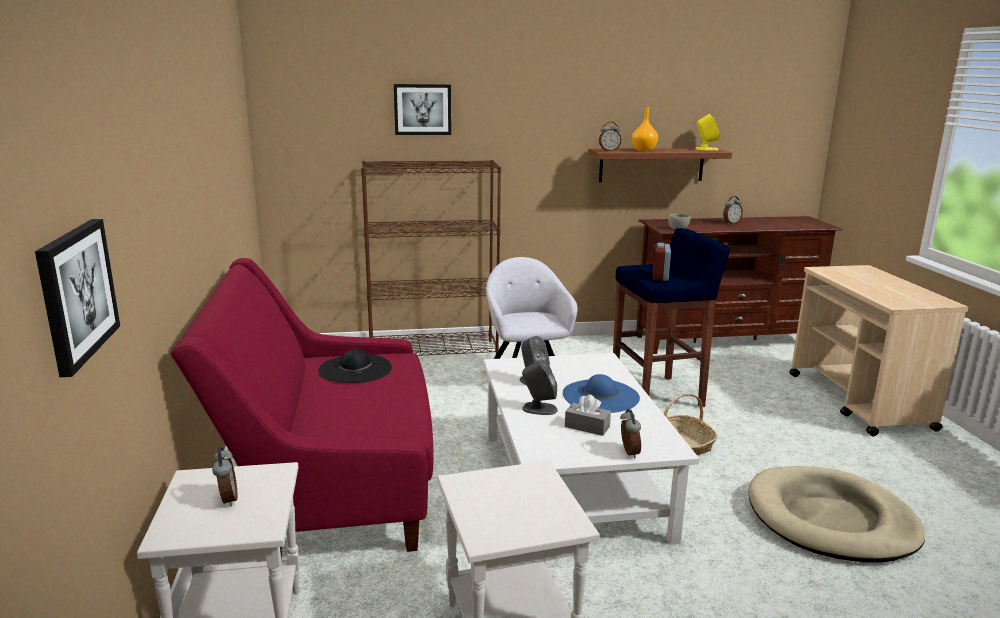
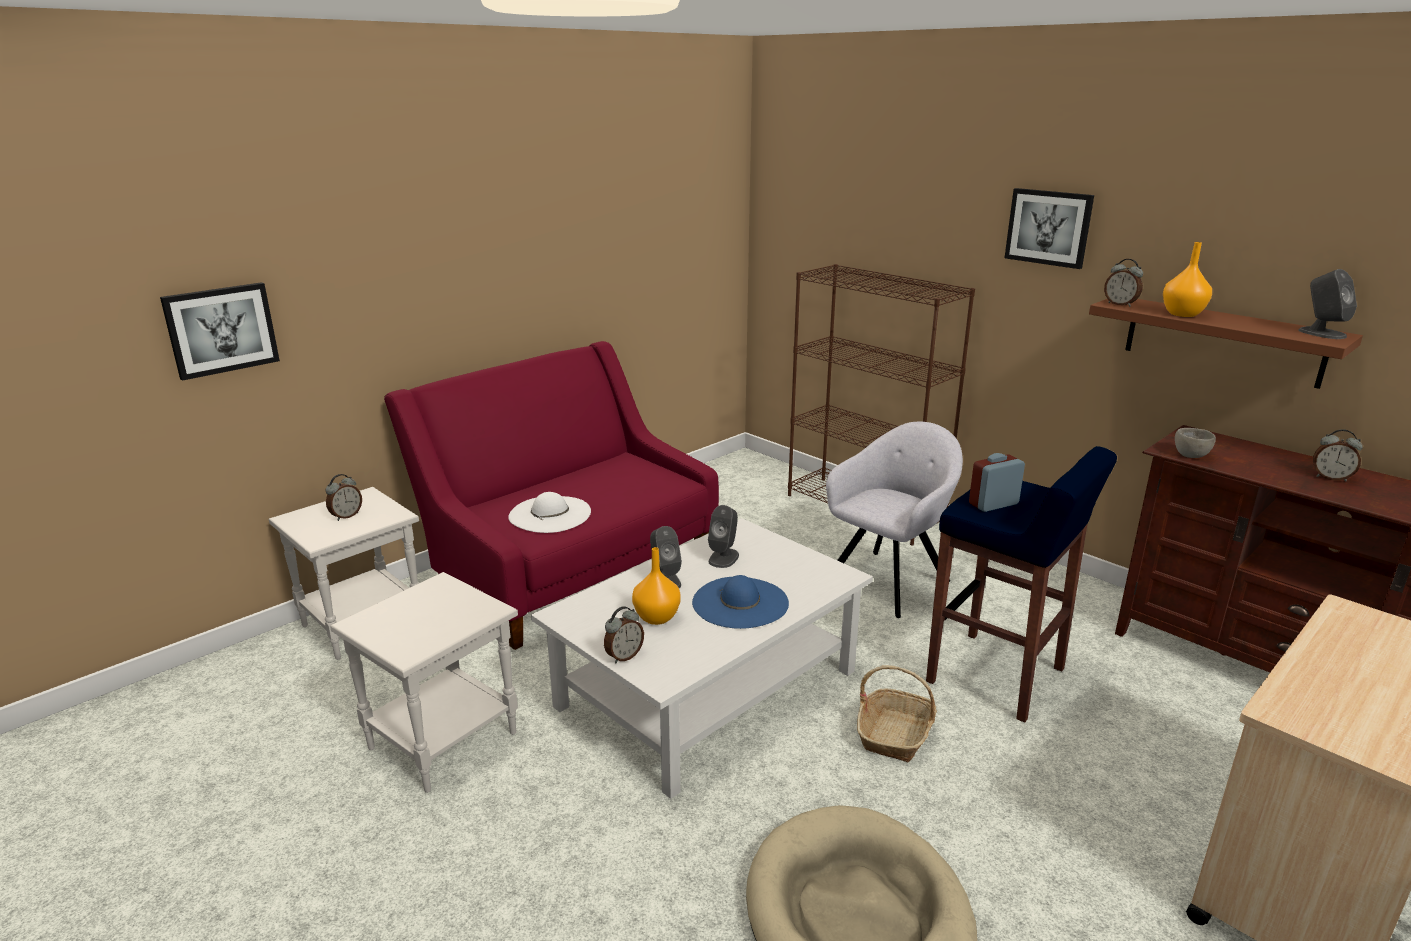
camera: 55 degrees right, 5 degrees up
(355, 369) = (627, 476): black hat -> none
(371, 414) = (550, 514): none -> white hat
(422, 109) = (905, 210): picture -> picture (1049, 227)
(587, 427) = (656, 617): grey tissue box -> orange vase
(706, 149) = (1321, 333): yellow speaker -> grey speaker

